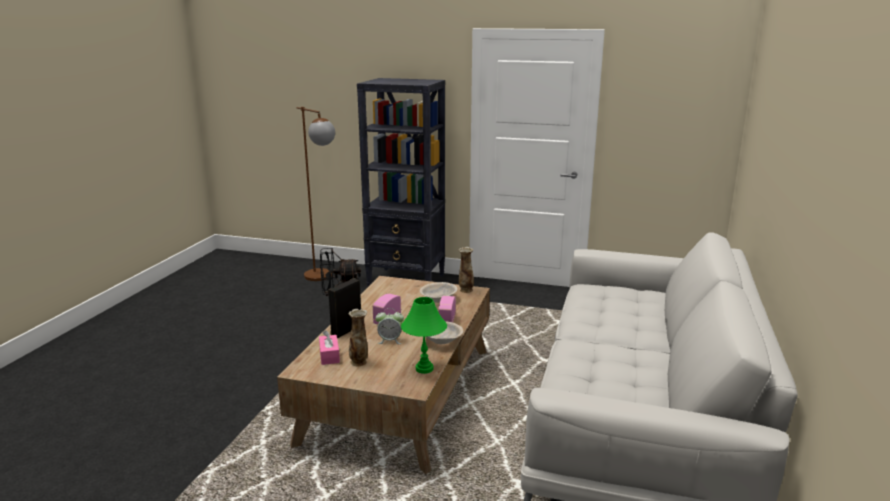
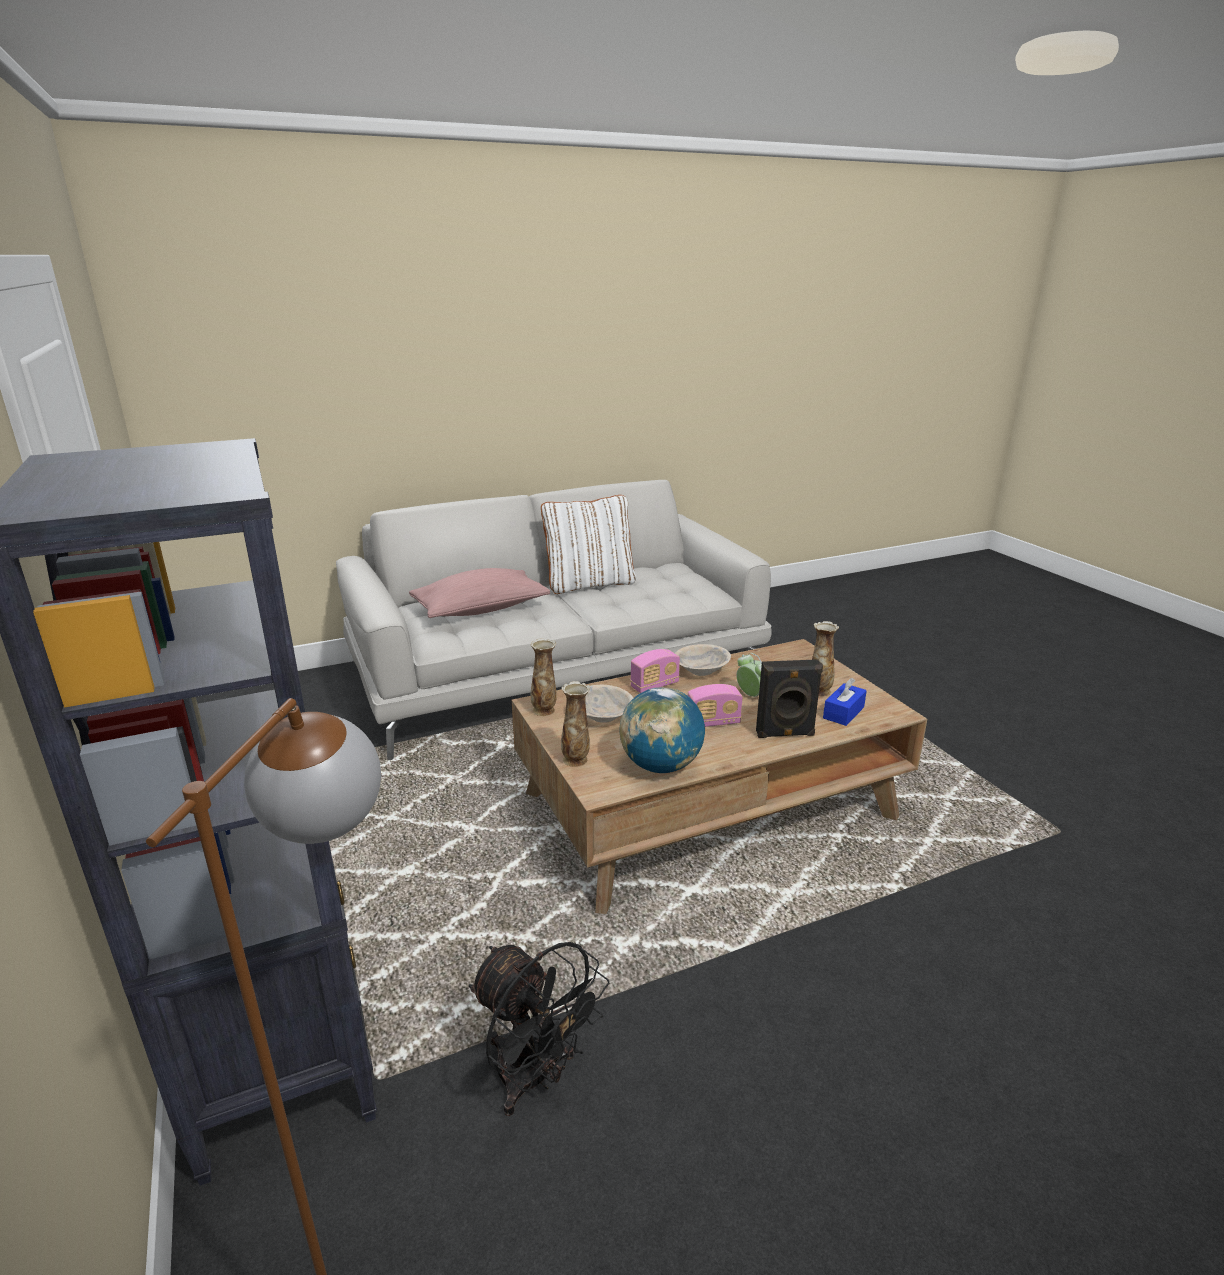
camera: 130 degrees left, 5 degrees up
(329, 355) = (843, 712): pink tissue box -> blue tissue box
(378, 295) = (661, 766): none -> globe
(413, 283) = (576, 760): none -> vase
(424, 369) = (764, 657): green table lamp -> none
(627, 308) = (480, 610): none -> pink pillow
(646, 361) = (589, 584): none -> white pillow

